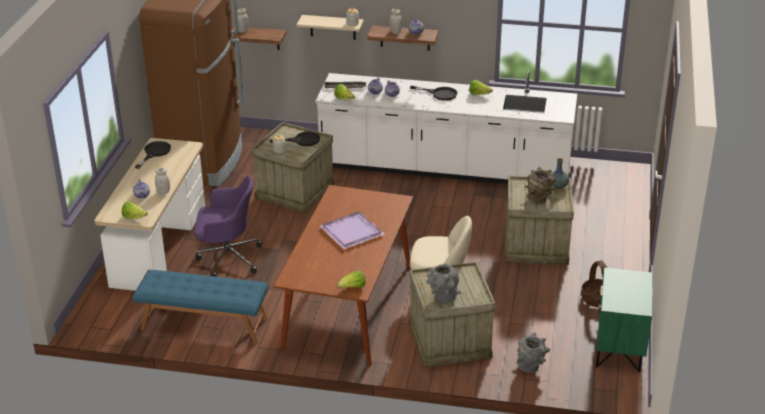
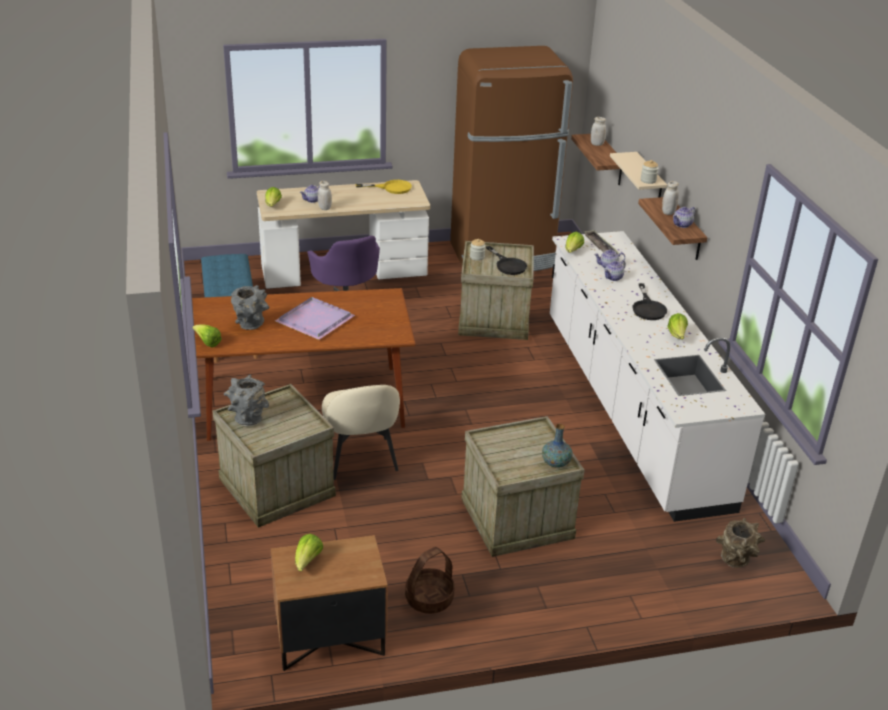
camera: 65 degrees right, 0 degrees up
(154, 153) = (391, 188): black frying pan -> yellow frying pan
(531, 367) = (253, 564): grey vase -> grey vase (251, 326)
(539, 199) = (511, 453): brown vase -> brown vase (736, 561)
(619, 347) = (329, 640): green nightstand -> brown nightstand
(620, 298) = (307, 561): none -> lettuce

